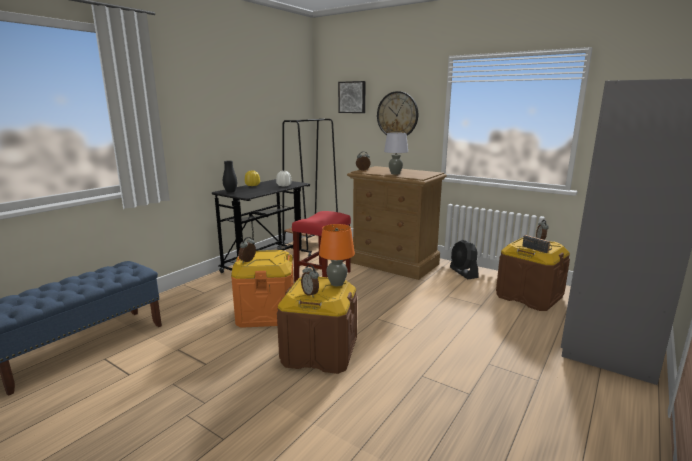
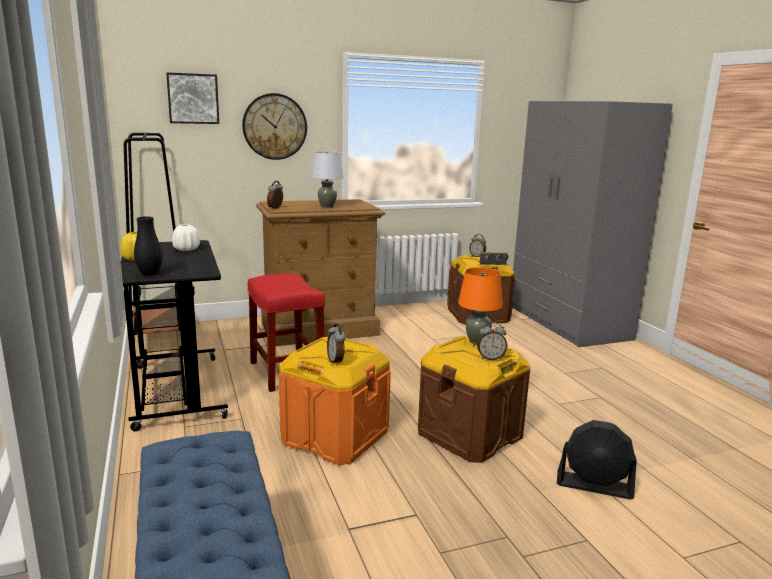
camera: 55 degrees left, 0 degrees up
(463, 272) = (396, 314): black fan -> black fan (594, 486)

